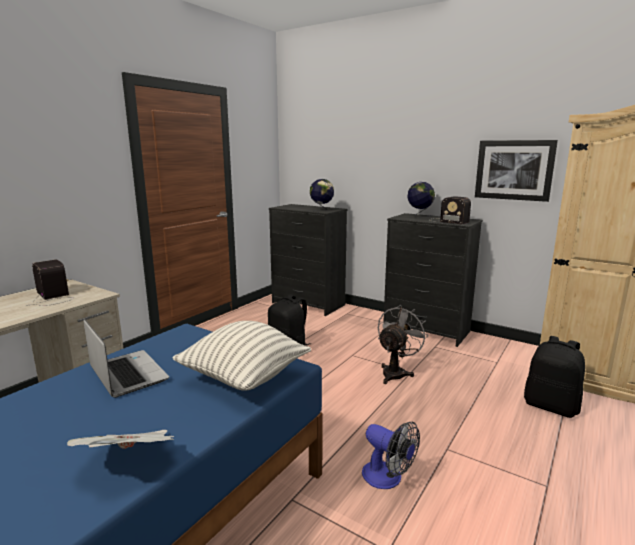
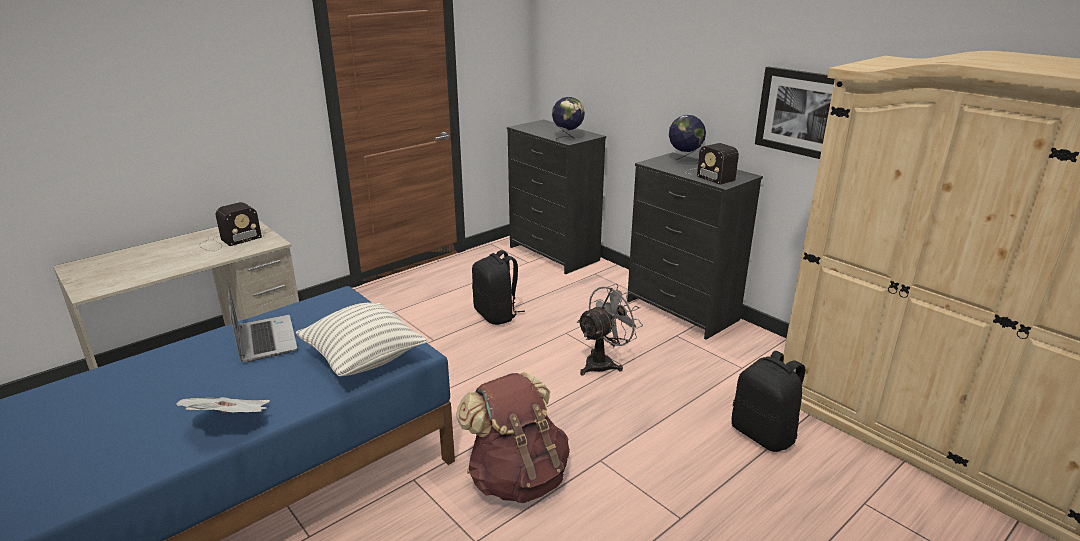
camera: 15 degrees right, 10 degrees up
(53, 297) = (228, 241): radio -> radio turned 75 degrees clockwise
(388, 478) = (517, 478): fan -> brown backpack

